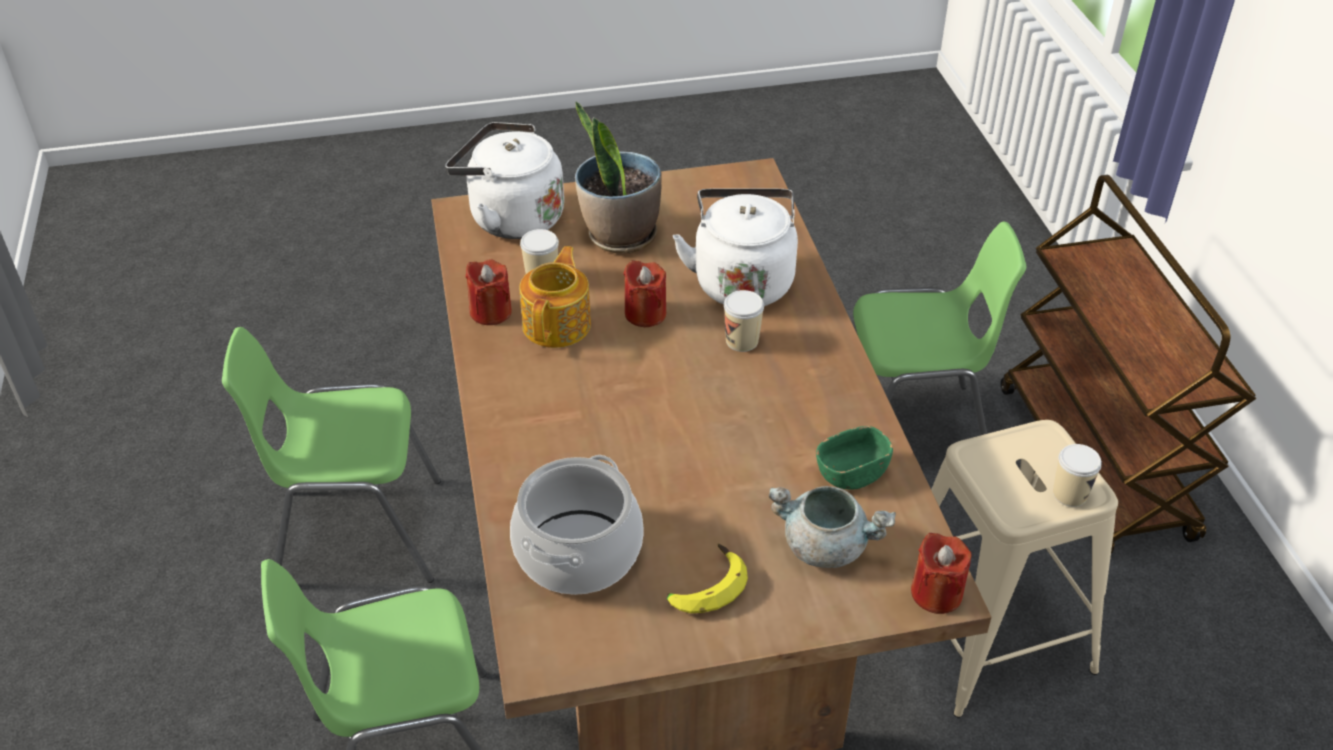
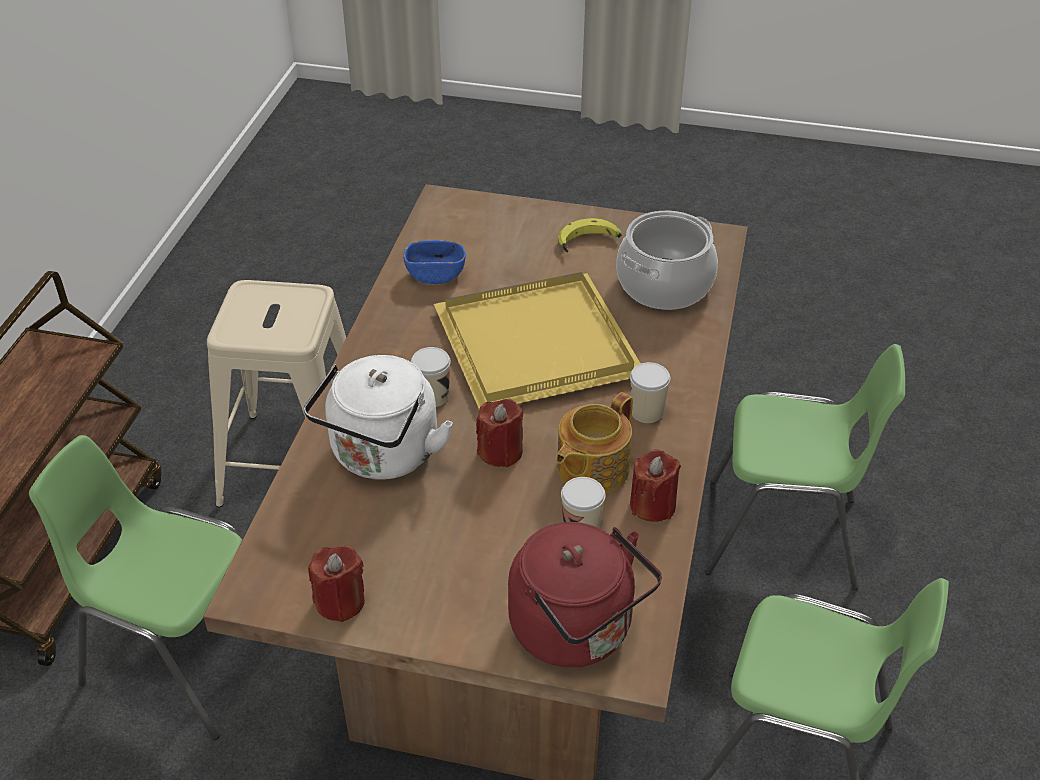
camera: 155 degrees left, 0 degrees up
(511, 218) = (577, 631): white kettle -> red kettle
(620, 236) = (466, 556): potted plant -> none
(680, 421) = (534, 347): none -> yellow tray
(826, 546) = (492, 241): grey cooking pot -> none
(851, 473) = (435, 274): green bowl -> blue bowl
(936, 593) = (446, 201): red candle -> red candle (340, 601)
(1069, 494) = (261, 293): cup -> cup (646, 412)

